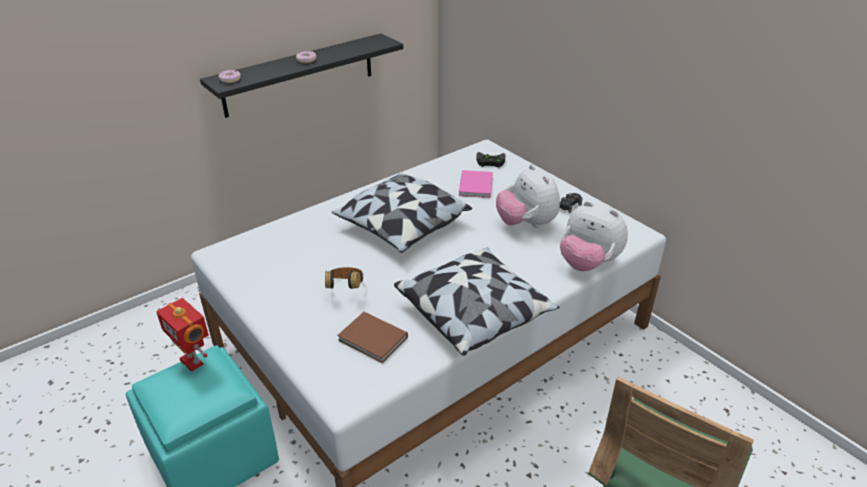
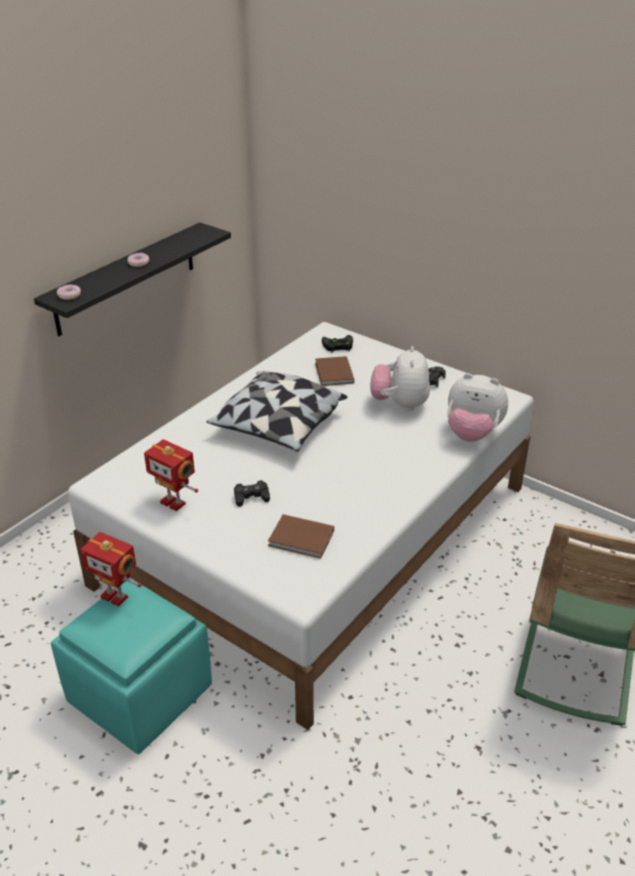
camera: 15 degrees left, 0 degrees up
(273, 282) = (174, 502): none -> toy robot
(345, 289) = (251, 497): headphones -> black game controller
(474, 313) = (386, 497): pillow -> none
(475, 186) = (333, 373): pink book -> brown book
(526, 224) = (399, 404): plush toy -> plush toy turned 45 degrees clockwise

